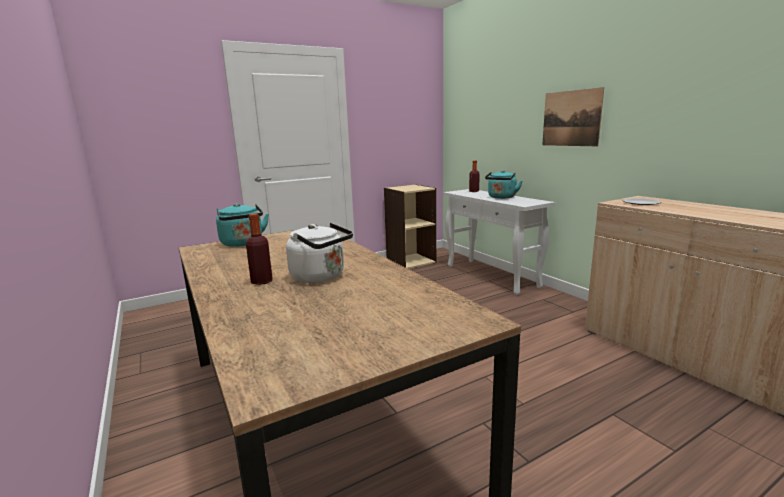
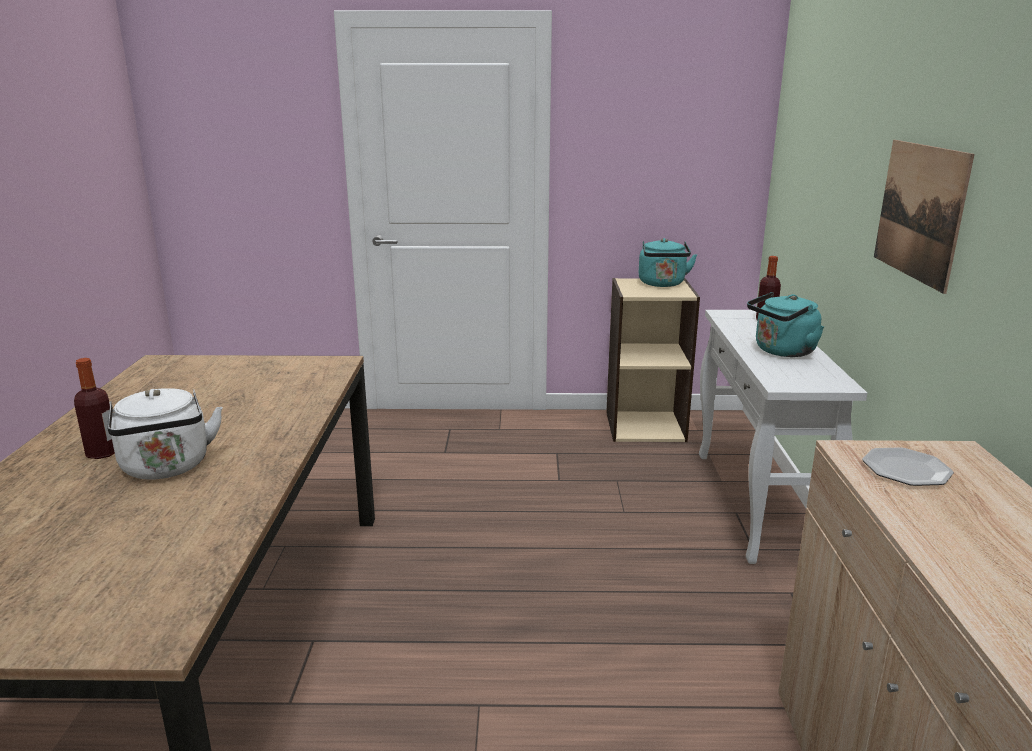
camera: 30 degrees right, 5 degrees up
(243, 243) = (212, 368): turquoise kettle -> turquoise kettle (662, 284)

